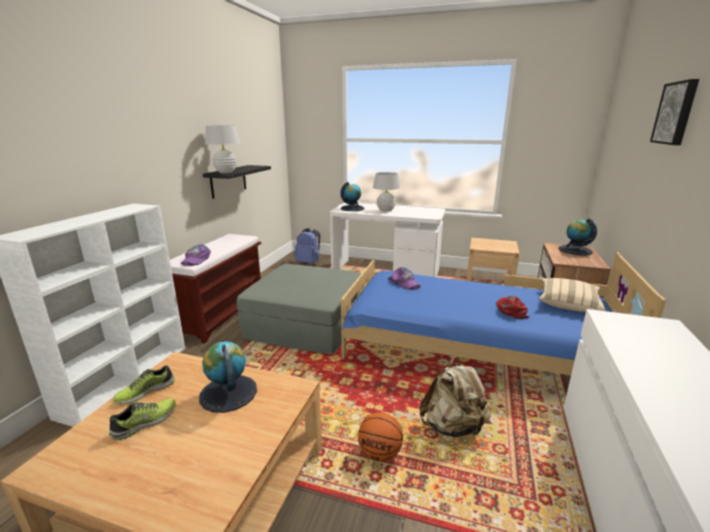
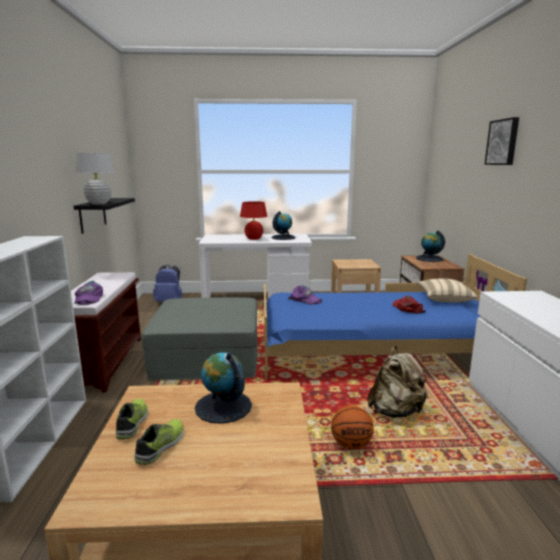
camera: 20 degrees left, 5 degrees down
(145, 391) = (133, 422): shoe -> shoe turned 150 degrees clockwise
(352, 208) = (219, 239): globe -> globe (283, 237)
(385, 210) = (254, 238): white table lamp -> red table lamp

